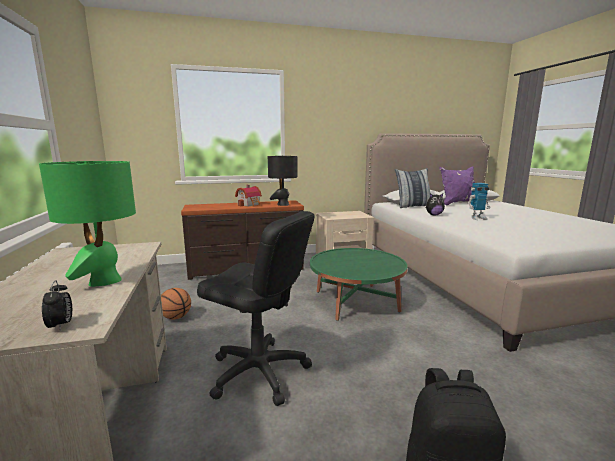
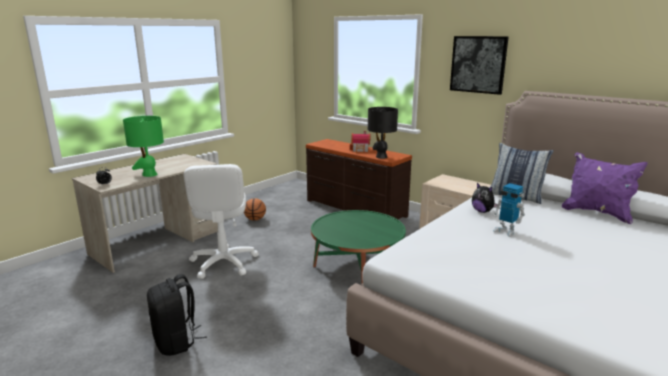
camera: 55 degrees right, 5 degrees up
(259, 372) = (223, 263): black office chair -> white office chair
(338, 115) = (478, 64): none -> picture

